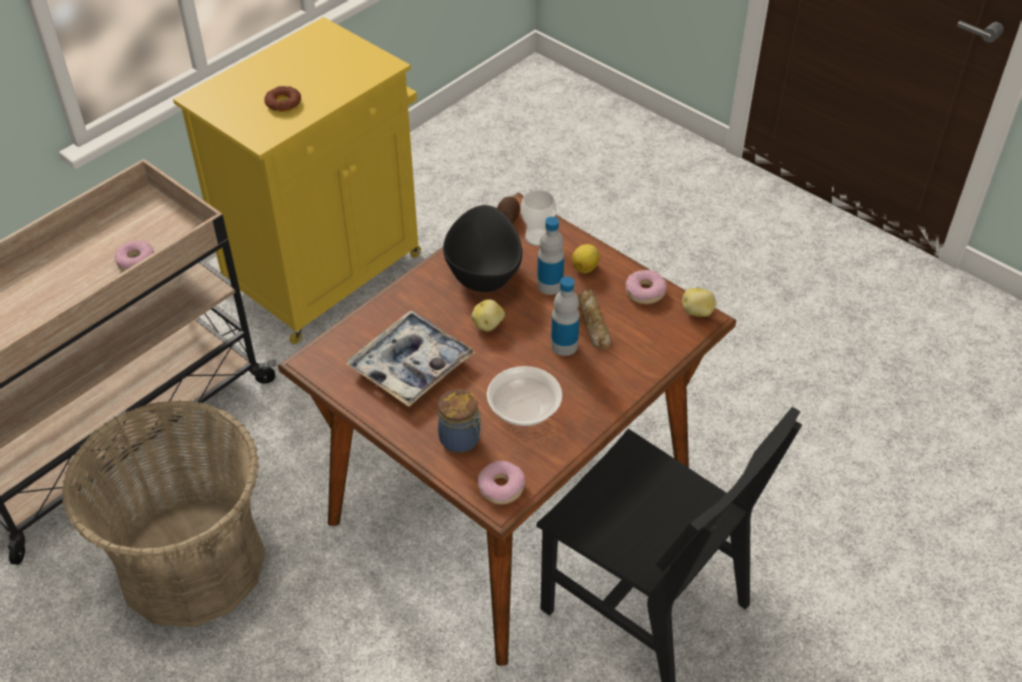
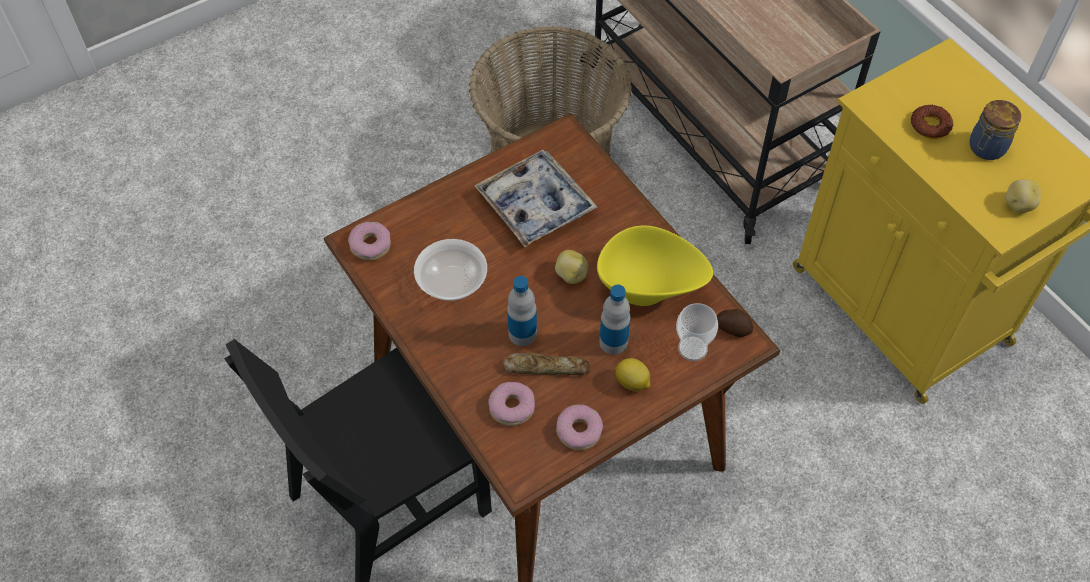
camera: 105 degrees right, 10 degrees up
(136, 261) = (751, 36): donut -> donut (512, 407)
(461, 440) = (433, 226): jar -> jar (985, 148)
(484, 272) = (649, 287): black bowl -> yellow bowl
(697, 312) = (532, 474): potato -> potato (1018, 204)

